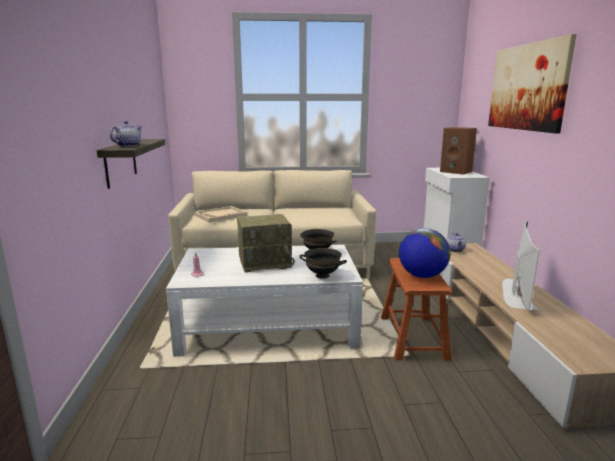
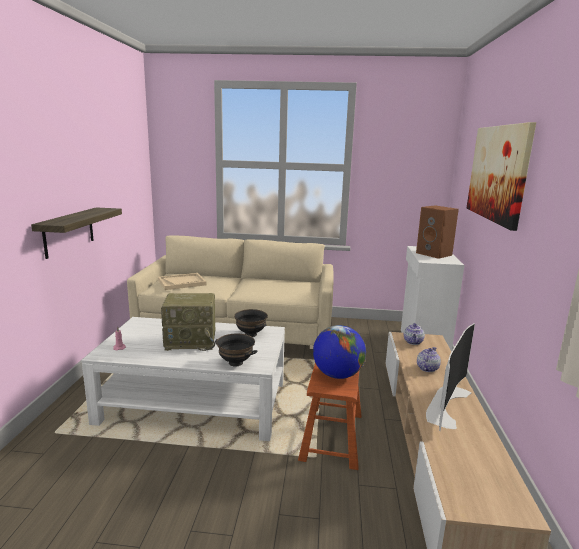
camera: 10 degrees right, 0 degrees up
(128, 146) = (68, 219): teapot -> teapot (427, 368)

